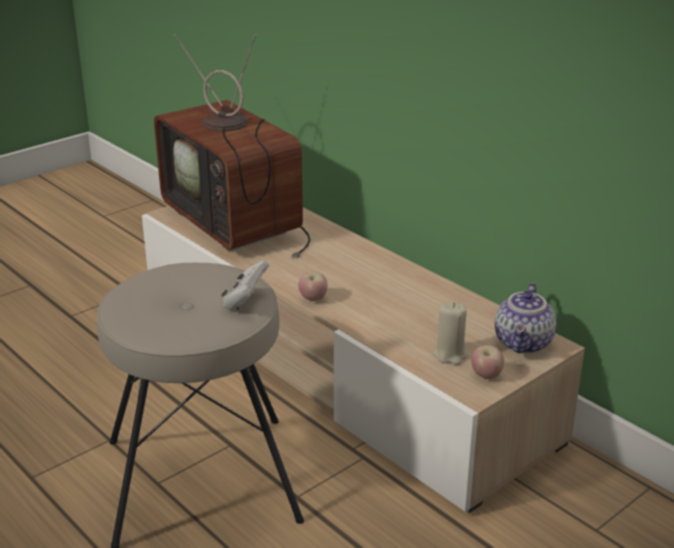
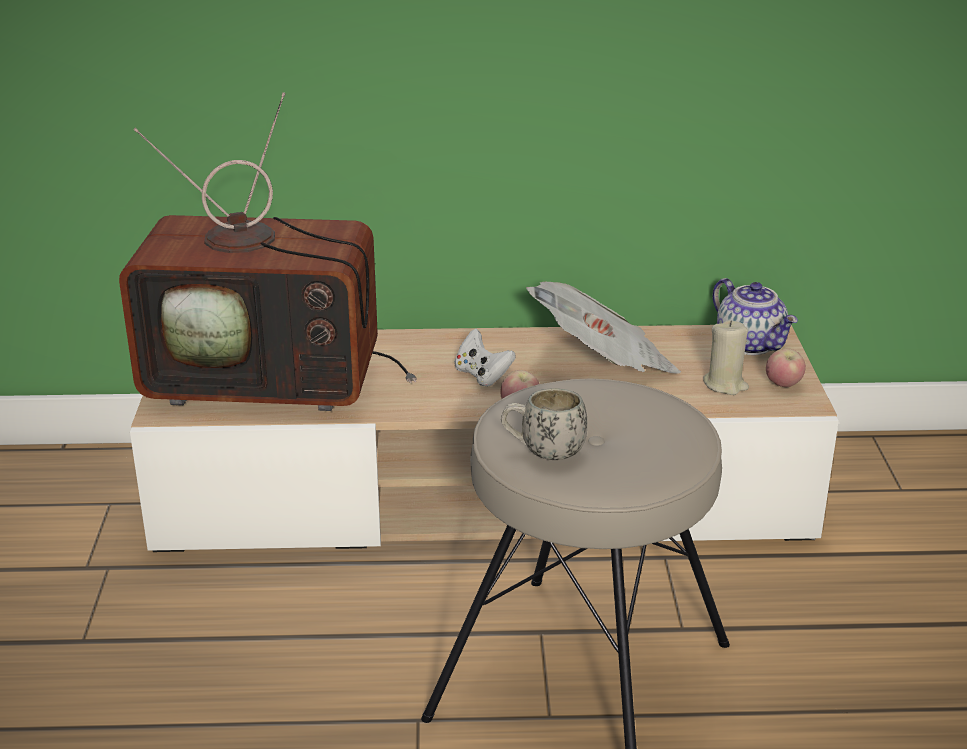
camera: 50 degrees left, 0 degrees up
(139, 292) = (543, 453): none -> white mug
(245, 301) = (650, 400): white game controller -> white game controller (482, 375)
(407, 304) = (603, 365): none -> newspaper

